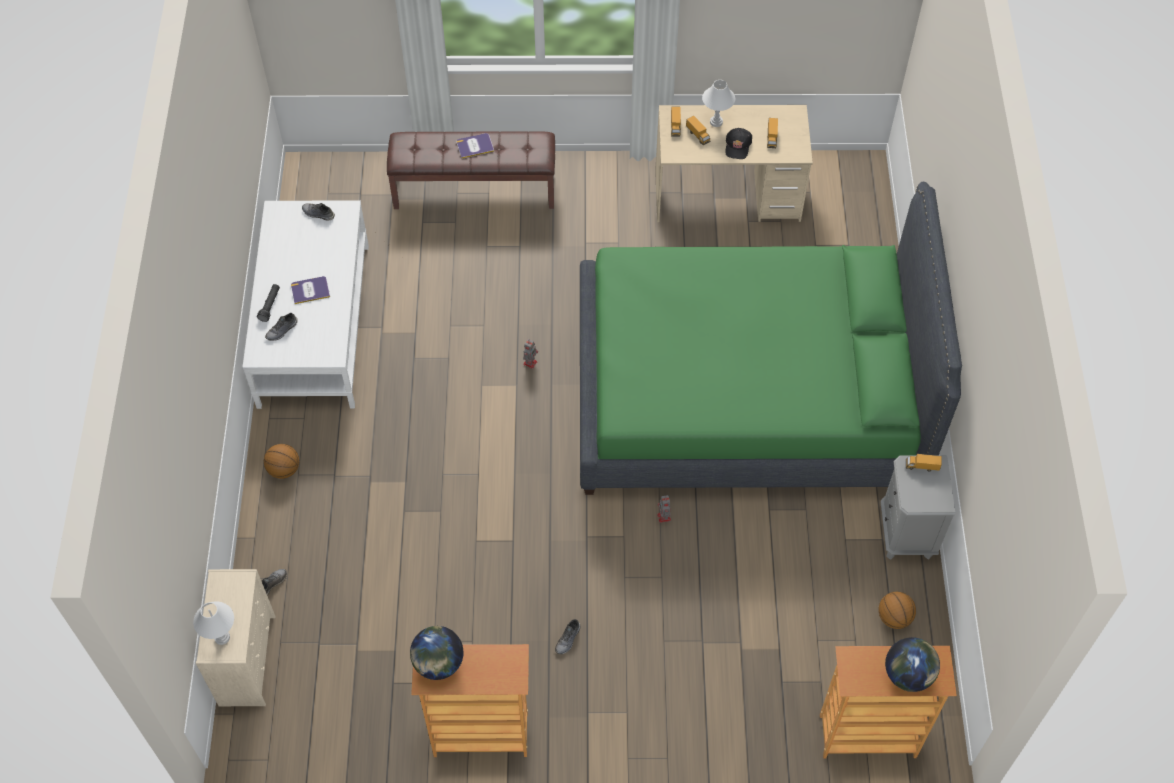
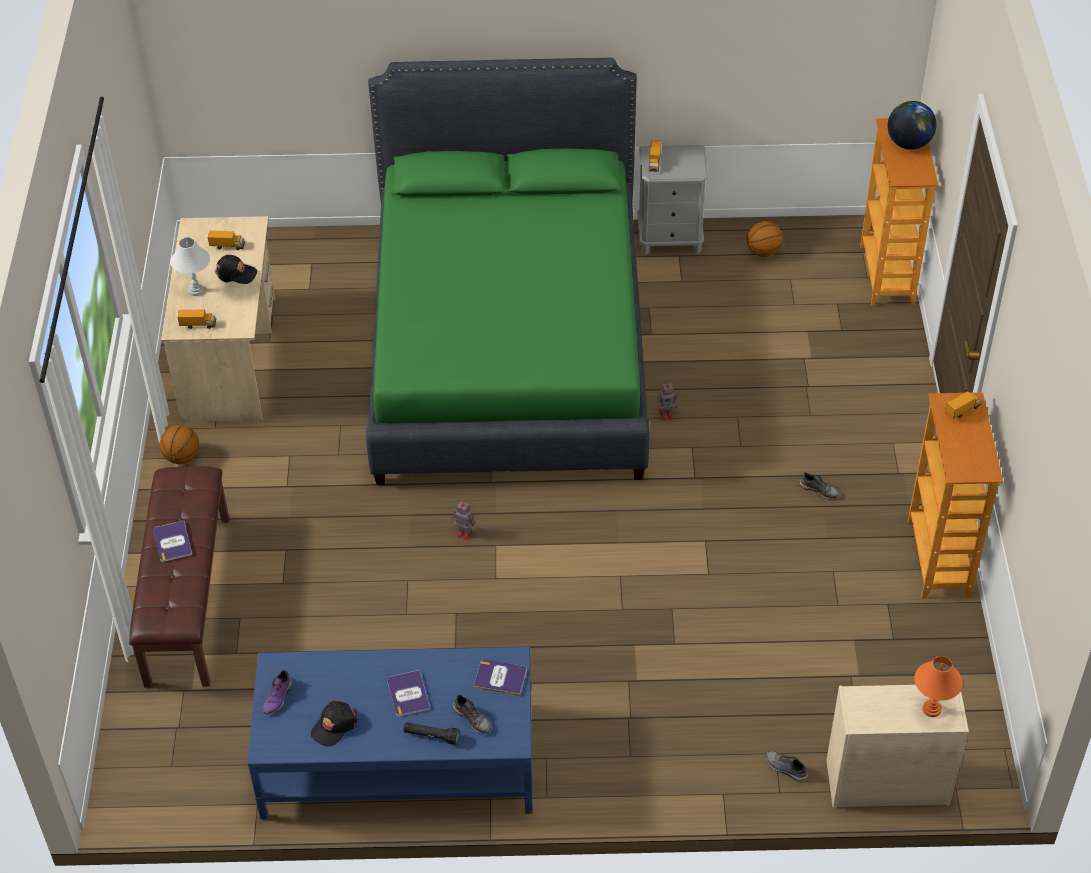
camera: 90 degrees left, 10 degrees down
(222, 637) = (931, 709): white table lamp -> orange table lamp
(284, 469) = (623, 772): basketball -> basketball (182, 457)
(288, 247) = (334, 726): none -> black cap
(314, 325) = (399, 760): white coffee table -> blue coffee table
(317, 348) = (500, 678): none -> book
(318, 214) = (278, 697): grey shoe -> purple shoe
(438, 663) = (964, 461): globe -> none
(698, 135) = (215, 306): toy truck -> toy truck (962, 410)

